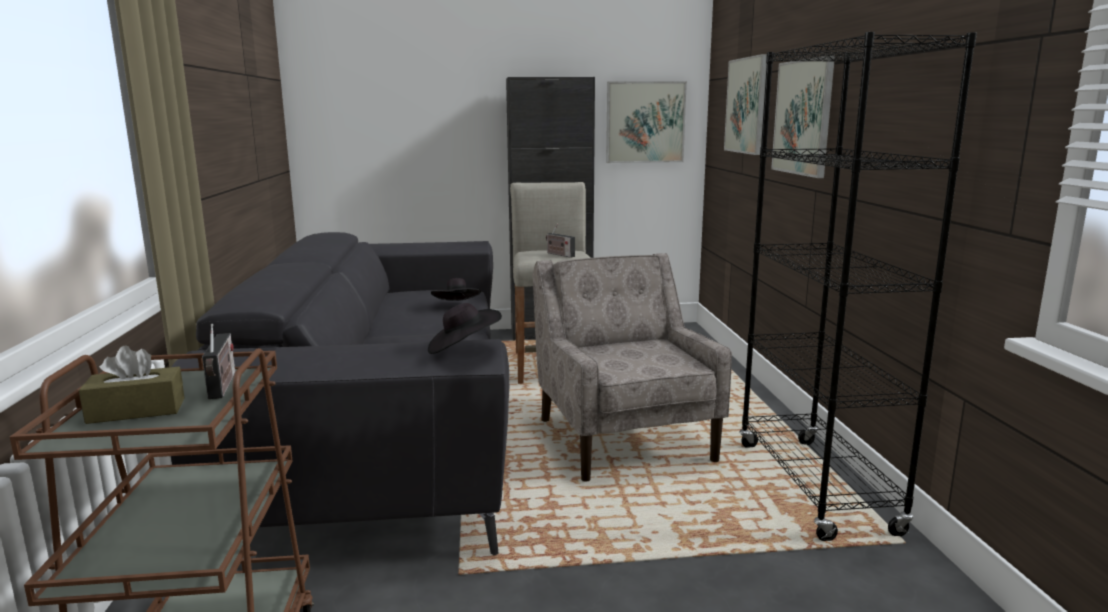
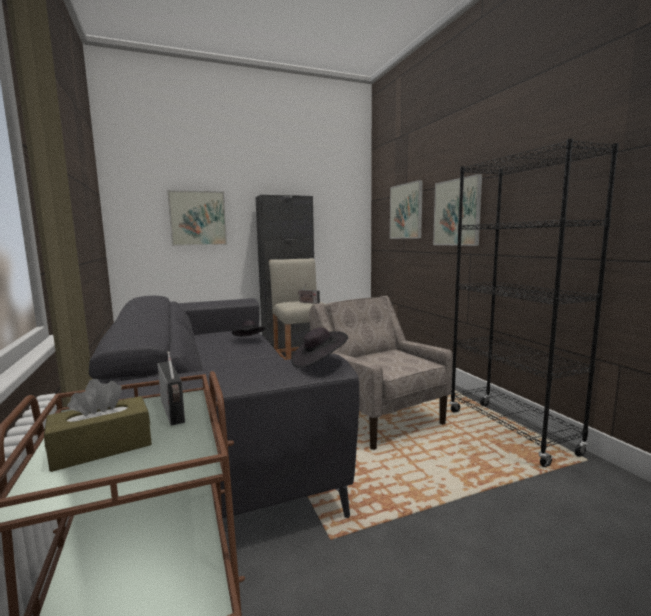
camera: 15 degrees left, 5 degrees down
(645, 122) = (337, 224): picture -> picture (198, 218)

